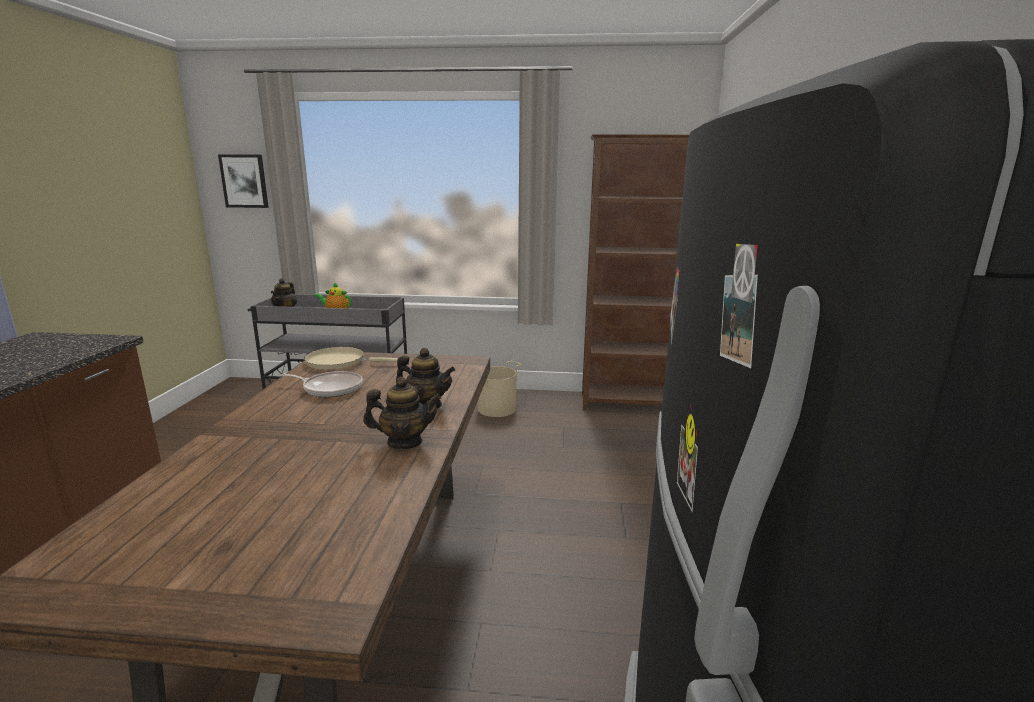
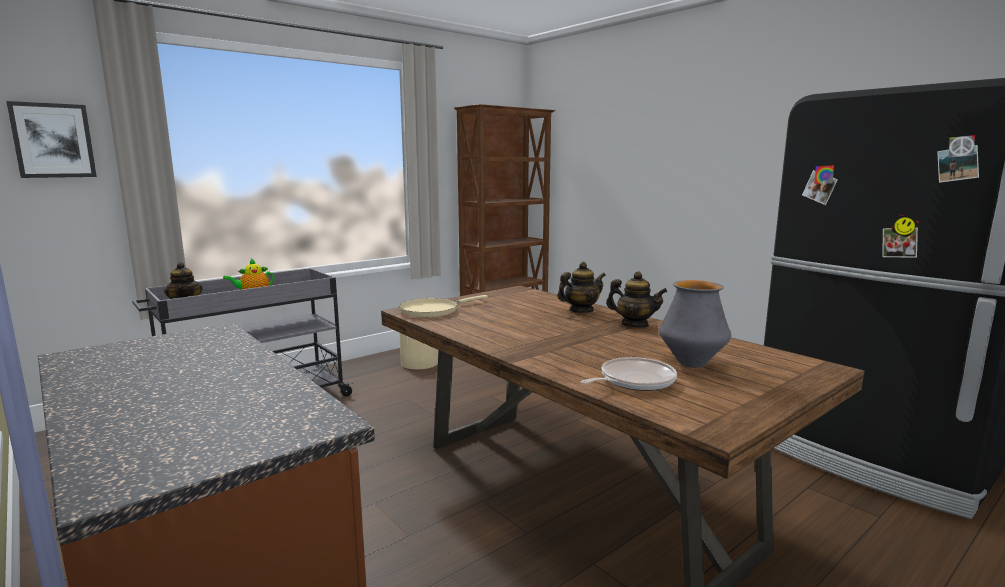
camera: 45 degrees left, 5 degrees down
(269, 513) = (691, 363): none -> vase
(330, 388) = (491, 321): frying pan -> frying pan (634, 381)
(404, 442) = (634, 325): teapot -> teapot turned 75 degrees clockwise

